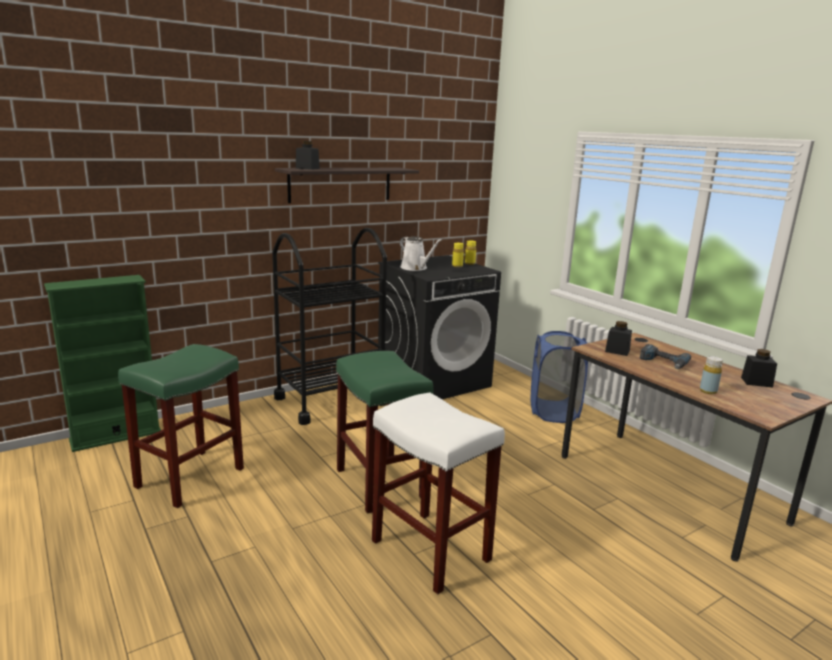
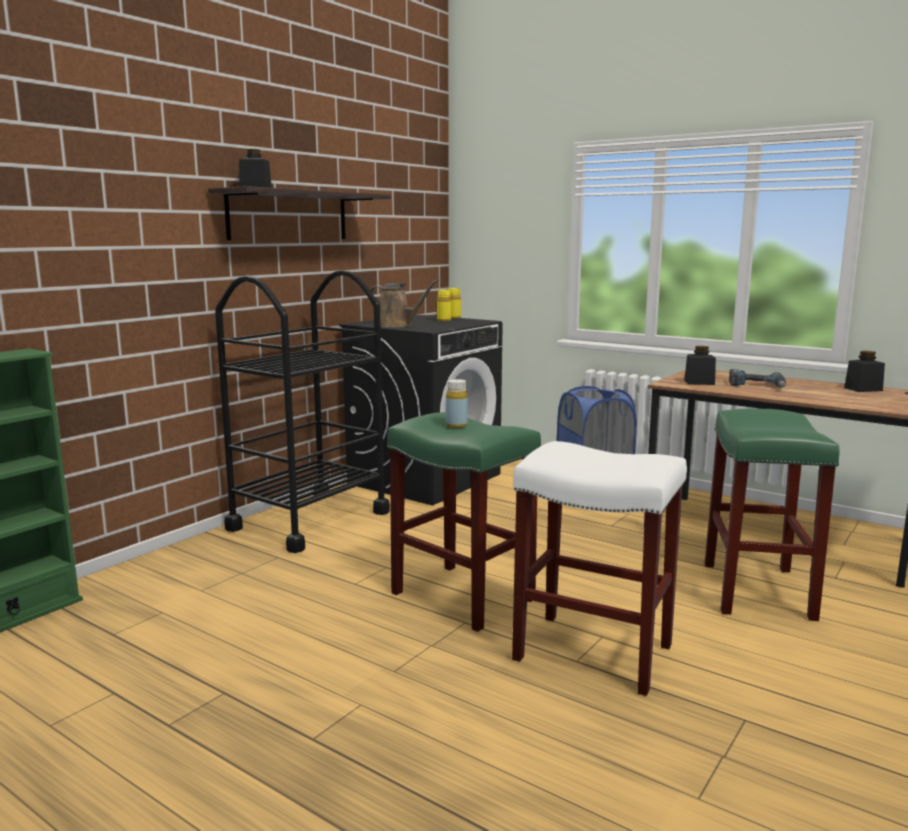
camera: 20 degrees left, 5 degrees down
(189, 478) = (183, 647): green stool -> green stool (758, 591)
(415, 268) = (397, 325): white watering can -> brown watering can
(708, 391) = (834, 400): yellow bottle -> yellow bottle (456, 425)

